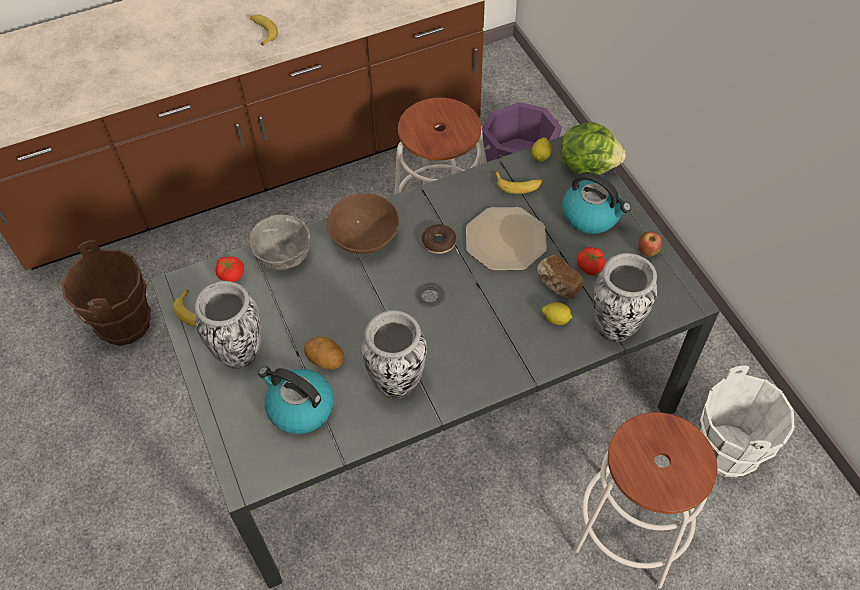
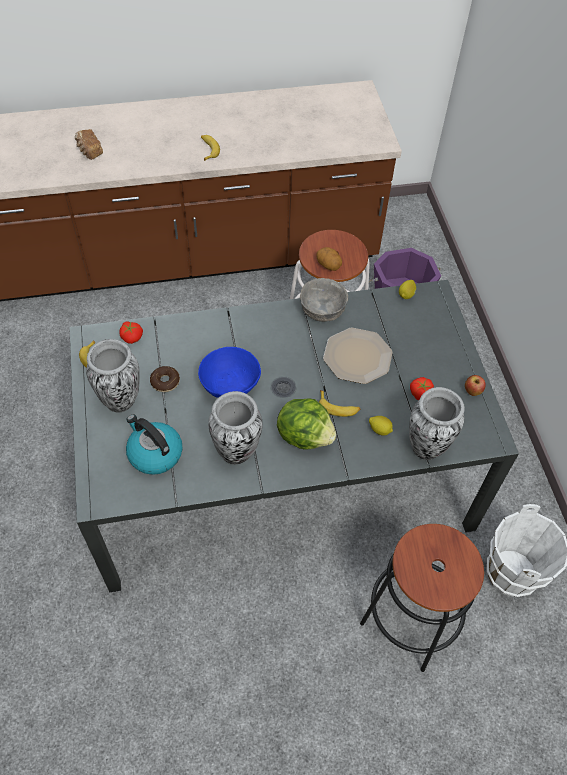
camera: 10 degrees right, 0 degrees up
(126, 324) = (56, 359): brown bucket -> none
(284, 255) = (177, 330): grey bowl -> grey bowl (323, 311)
(326, 360) = (186, 421): potato -> potato (328, 265)
(365, 238) = (245, 330): brown bowl -> none
(365, 304) = (229, 384): none -> blue bowl
(439, 242) = (302, 347): donut -> donut (165, 382)
(518, 185) = (381, 314): banana -> banana (338, 407)
(557, 285) = (389, 402): bread -> bread (89, 151)
(587, 165) = (443, 310): lettuce -> lettuce (305, 435)
(592, 215) = (434, 352): kettle -> none
(630, 529) = (411, 618): white stool -> black stool

